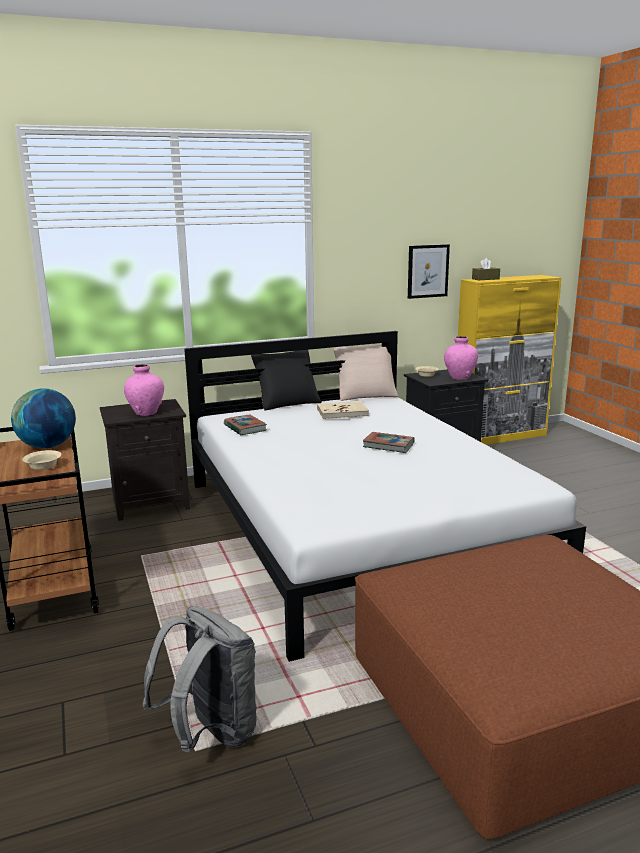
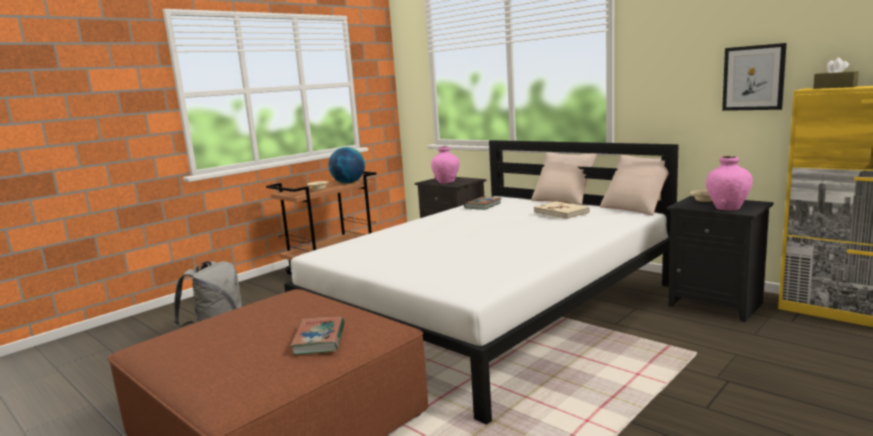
camera: 65 degrees right, 5 degrees down
(287, 402) = (563, 199): black pillow -> beige pillow
(388, 445) = (503, 237): book -> book (319, 339)

